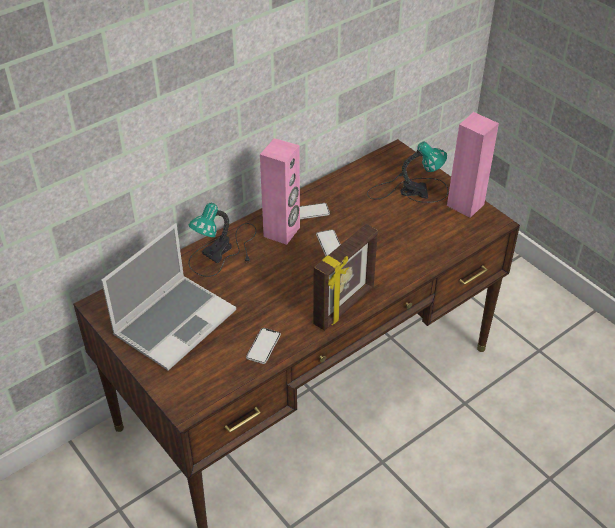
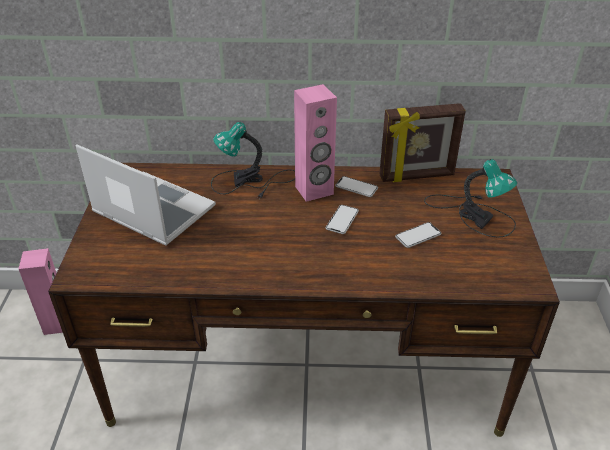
camera: 40 degrees right, 5 degrees down
(175, 322) = (151, 211): laptop -> laptop turned 135 degrees counterclockwise
(263, 346) = (188, 266): phone -> phone (418, 235)
(345, 306) = (292, 275): picture frame -> picture frame (417, 176)
(465, 205) = (516, 253): pink speaker -> pink speaker (57, 324)

